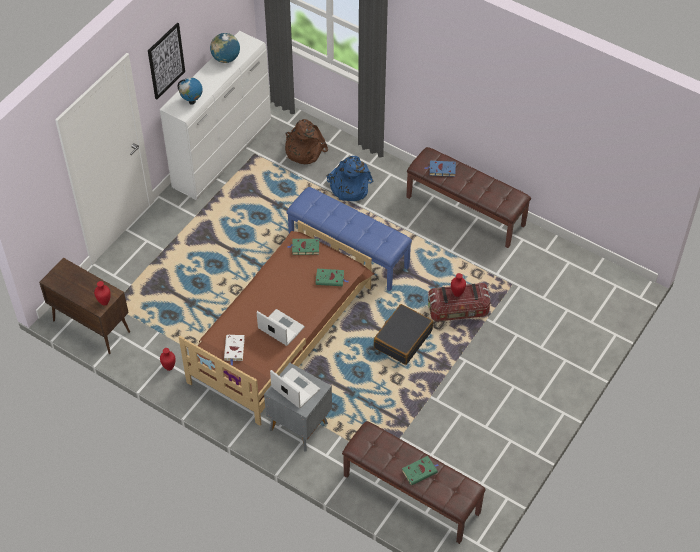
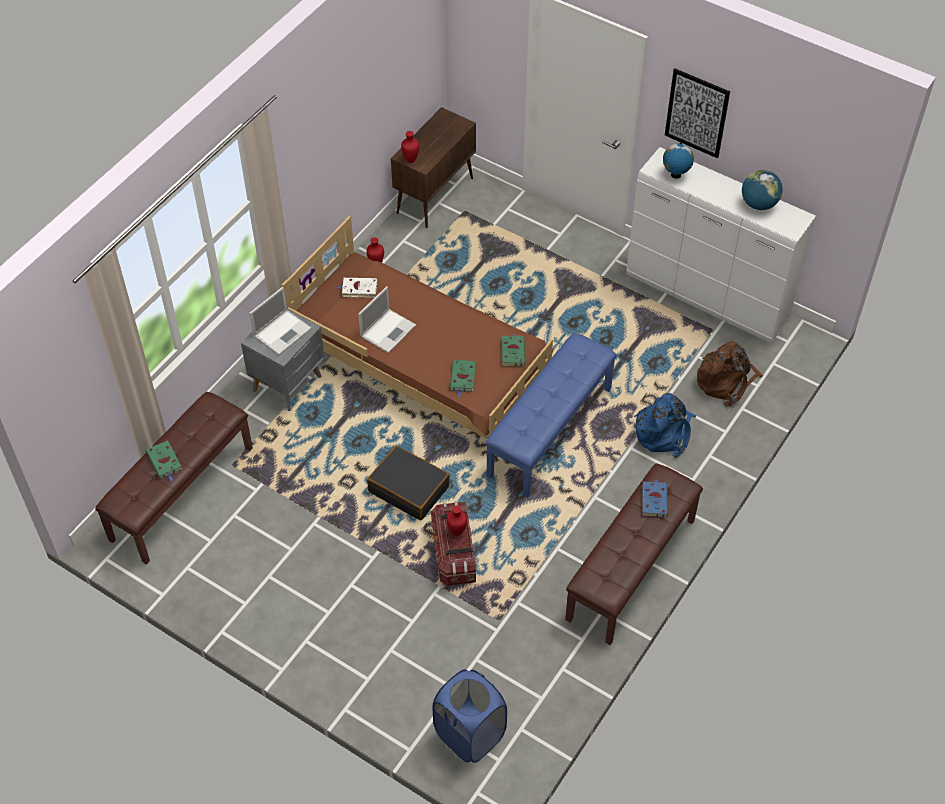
camera: 90 degrees right, 0 degrees up
(600, 301) = (470, 734): none -> blue laundry basket

